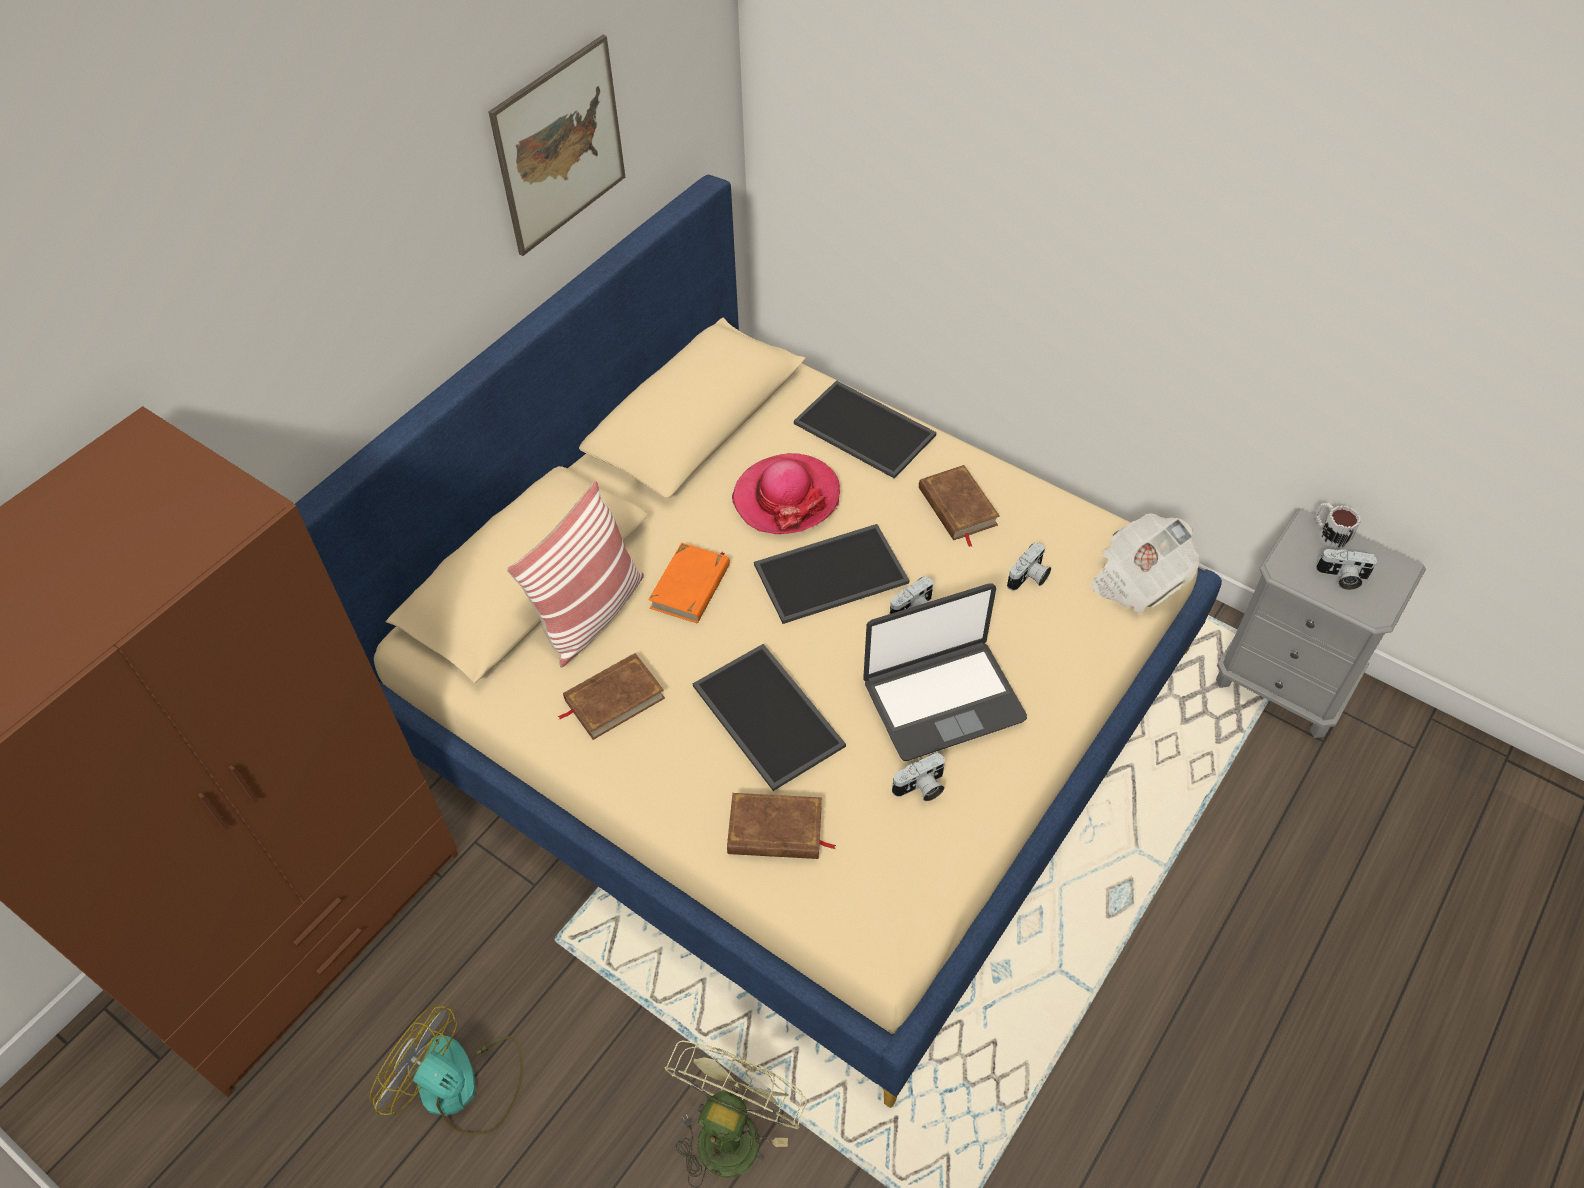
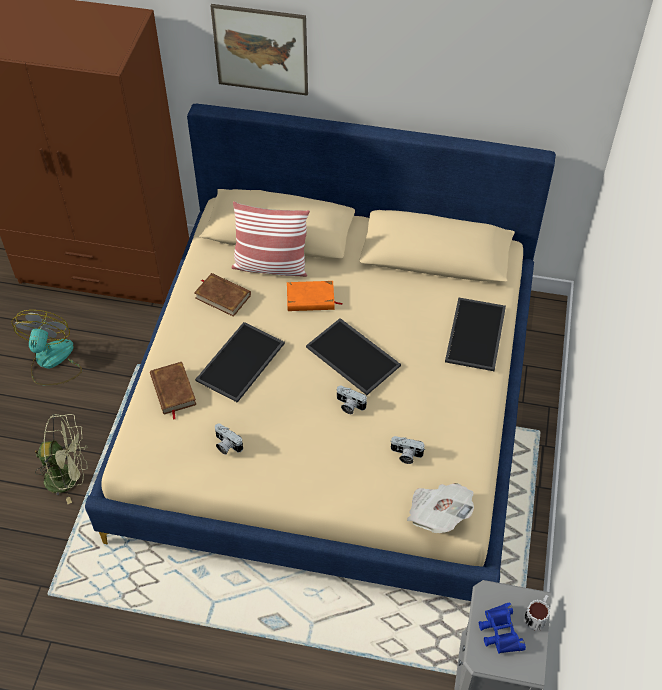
camera: 65 degrees right, 0 degrees up
(560, 146) = (444, 63): picture -> picture (261, 50)
(786, 497) = (398, 316): hat -> none
(942, 699) = (291, 437): laptop -> none
(957, 507) = (440, 401): brown book -> none
(1342, 577) = (500, 631): camera -> blue binoculars

